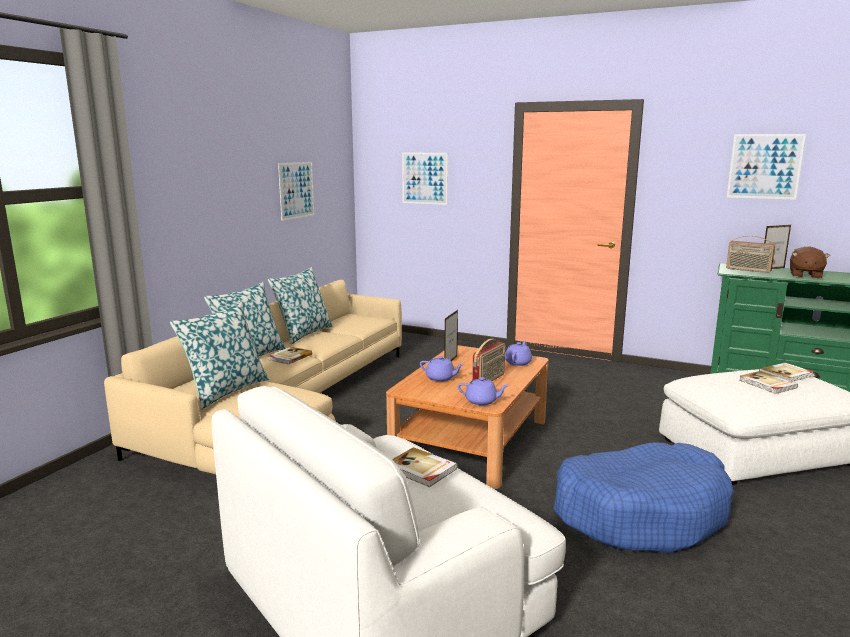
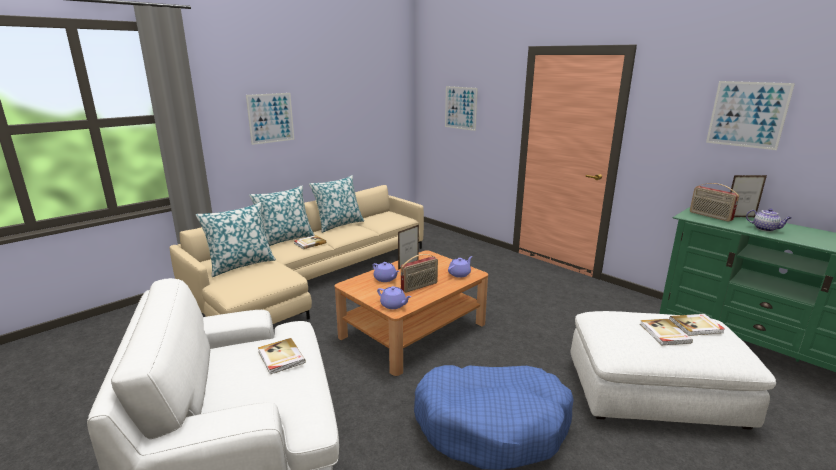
camera: 20 degrees right, 5 degrees up
(296, 190) = (354, 115): picture -> picture (271, 118)
(805, 275) = (765, 229): brown plush toy -> teapot

